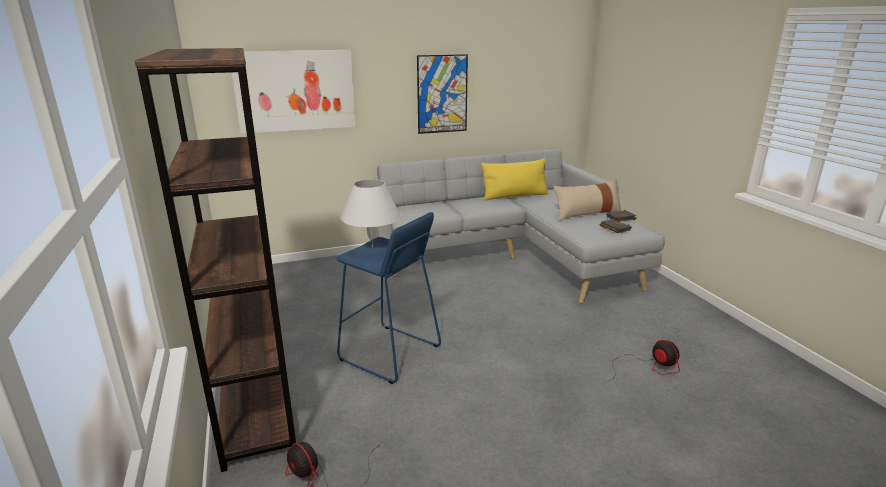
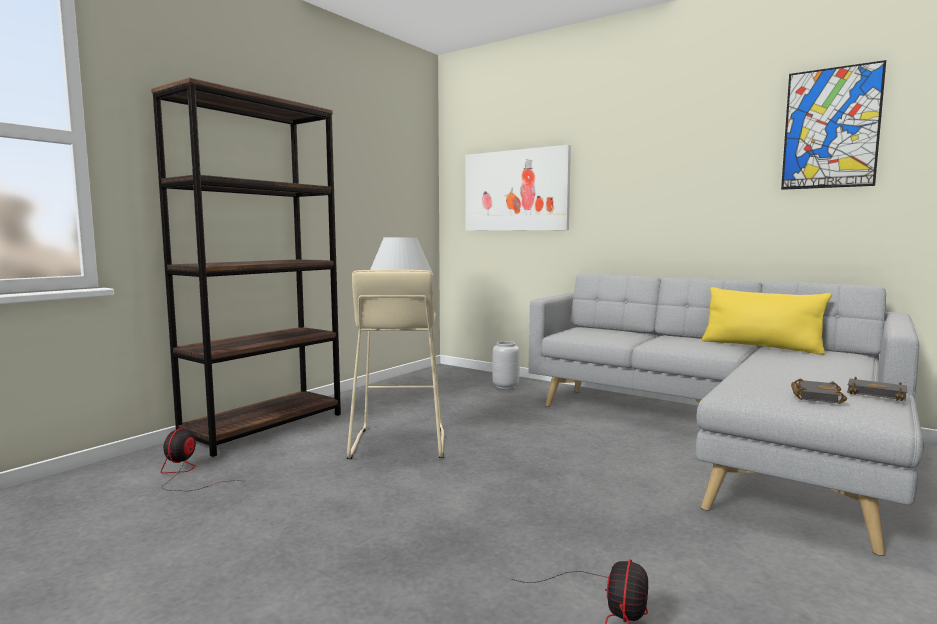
camera: 55 degrees right, 15 degrees down
(332, 271) = (506, 386): none -> grey vase
(389, 353) = (398, 443): blue stool -> beige stool
(442, 94) = (679, 194): picture -> picture (831, 128)
(587, 213) = (826, 378): beige pillow -> none

